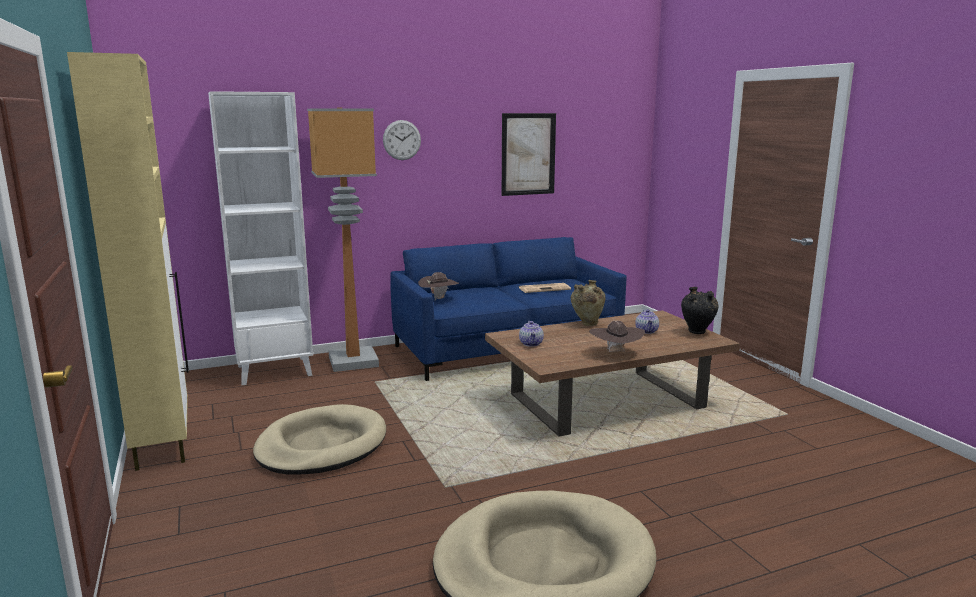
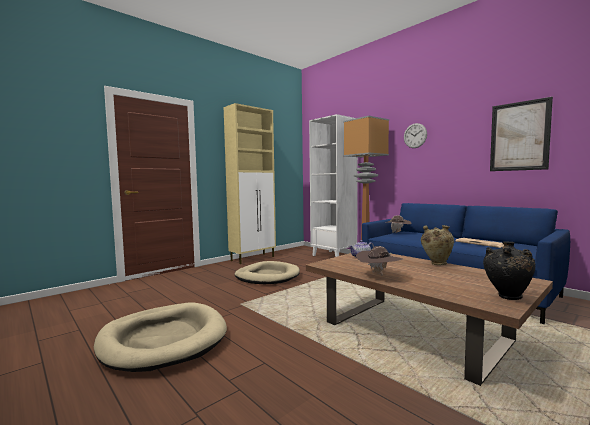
camera: 70 degrees right, 10 degrees down
(647, 331) = (461, 280): teapot -> none

